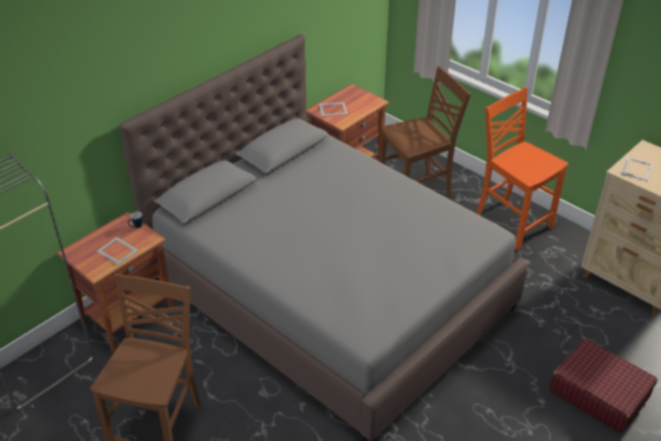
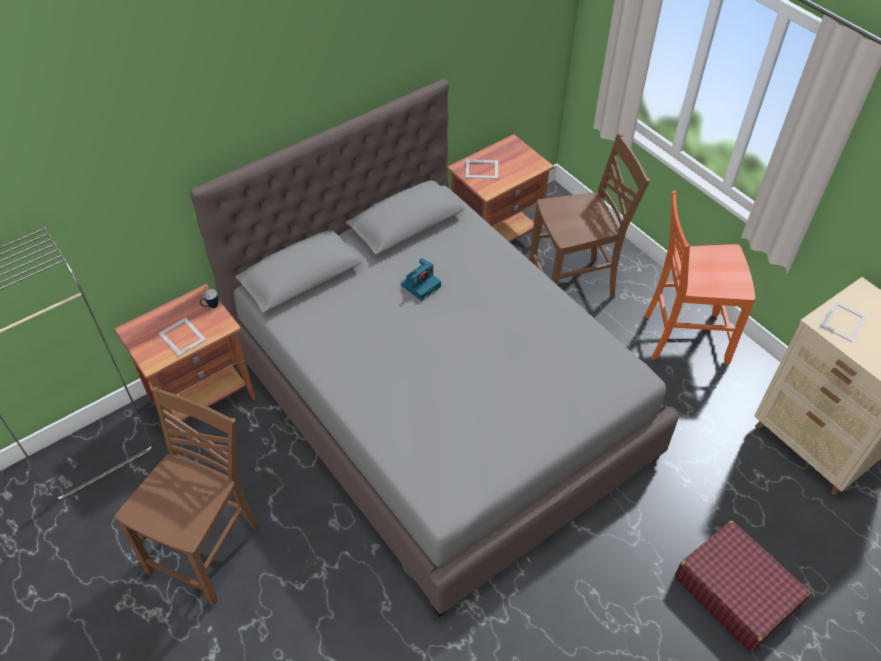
camera: 10 degrees right, 10 degrees up
(306, 191) = (421, 285): none -> camera
(511, 222) = (683, 337): orange chair -> orange chair turned 60 degrees counterclockwise

